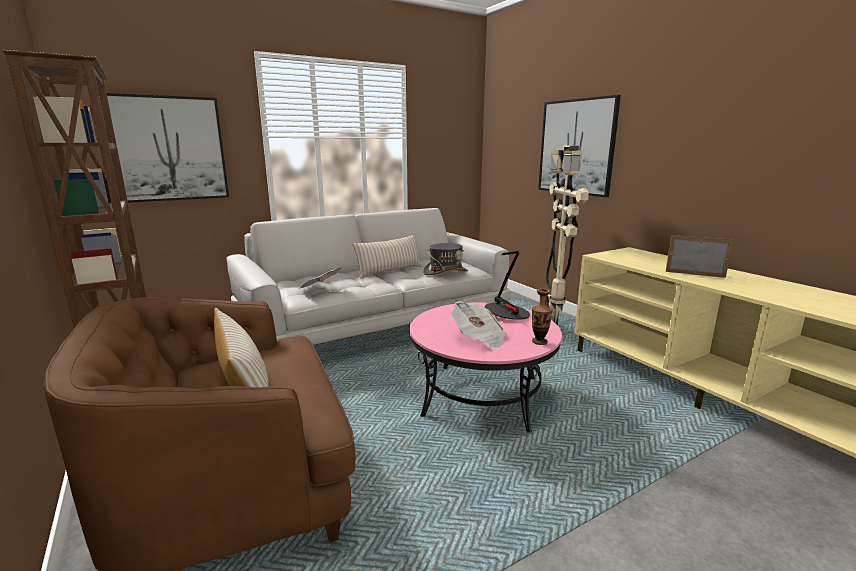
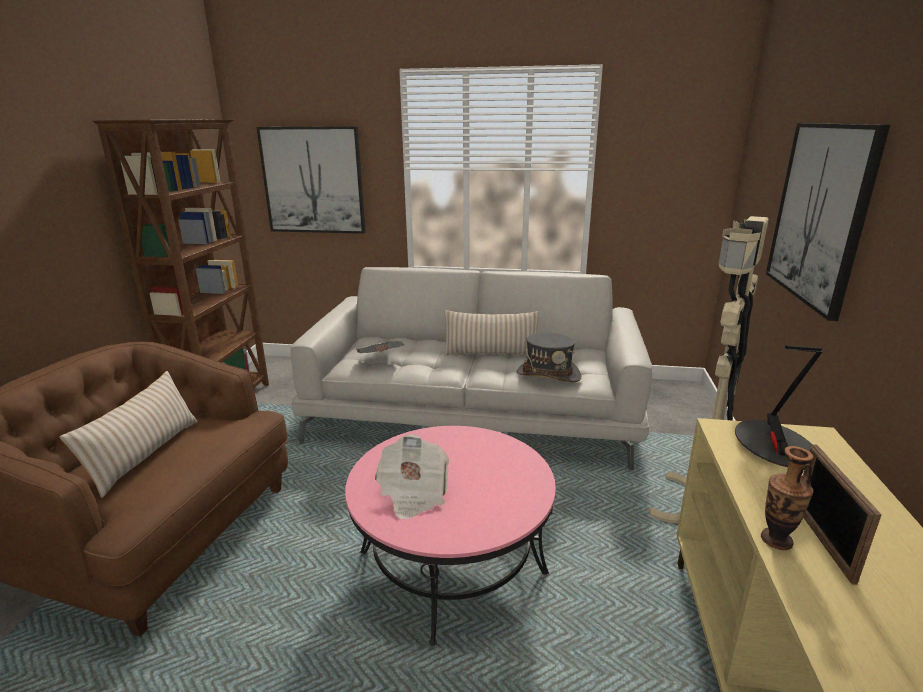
camera: 40 degrees right, 5 degrees up
(506, 313) = (513, 469): table lamp -> table lamp (774, 446)
(539, 342) = (468, 534): vase -> vase (776, 540)
(694, 274) = (822, 541): picture frame -> picture frame turned 150 degrees counterclockwise

